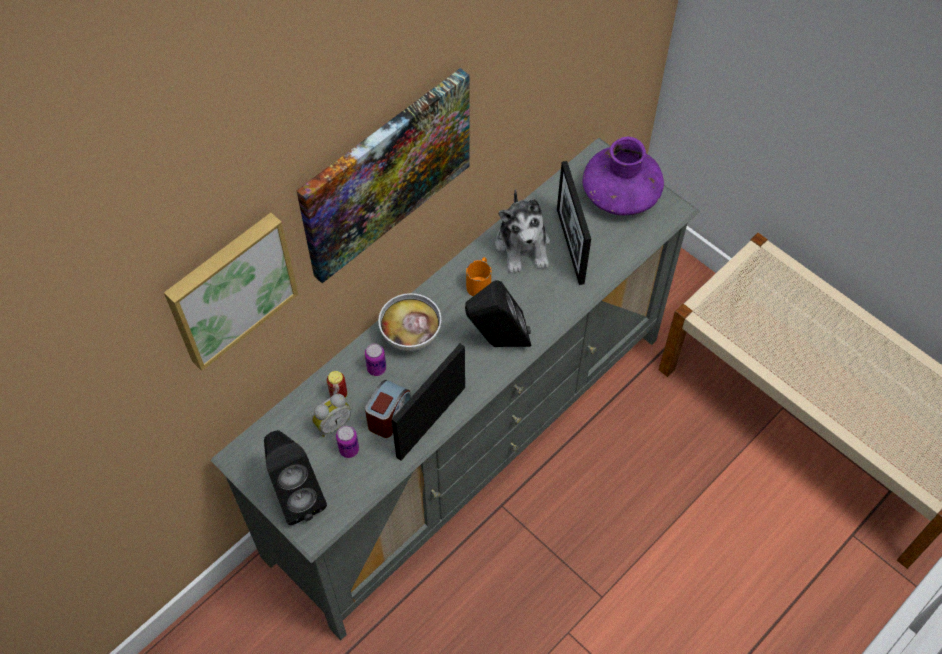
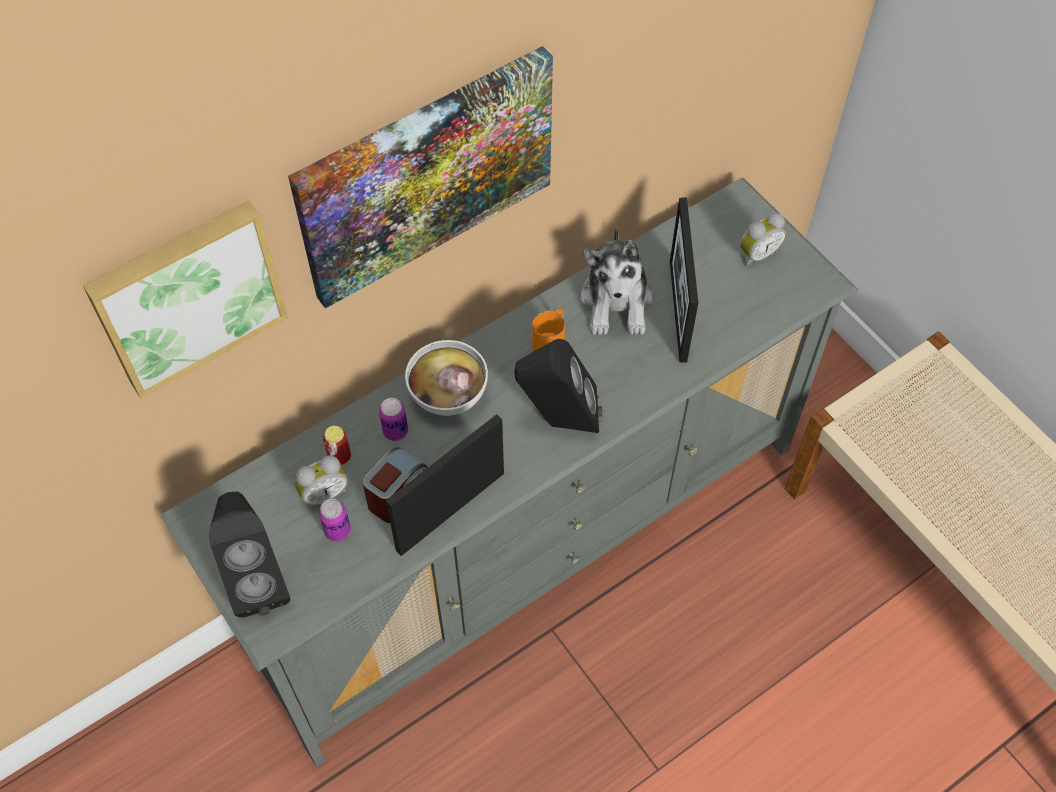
camera: 10 degrees right, 0 degrees up
(620, 194) = (757, 254): purple vase -> alarm clock

